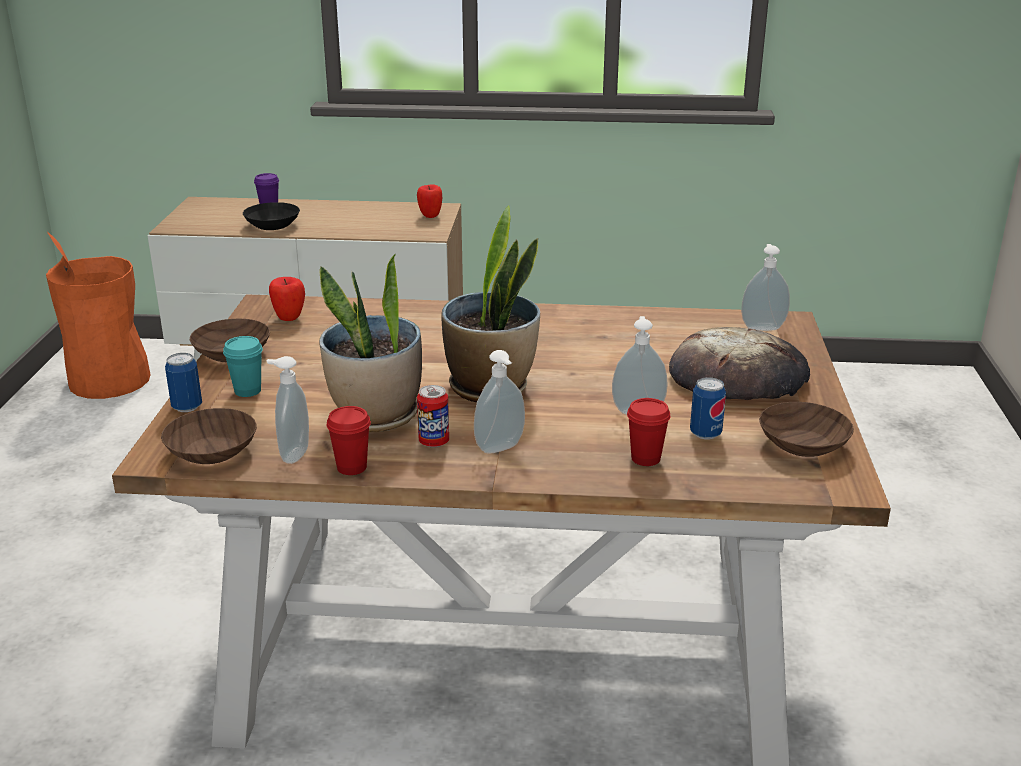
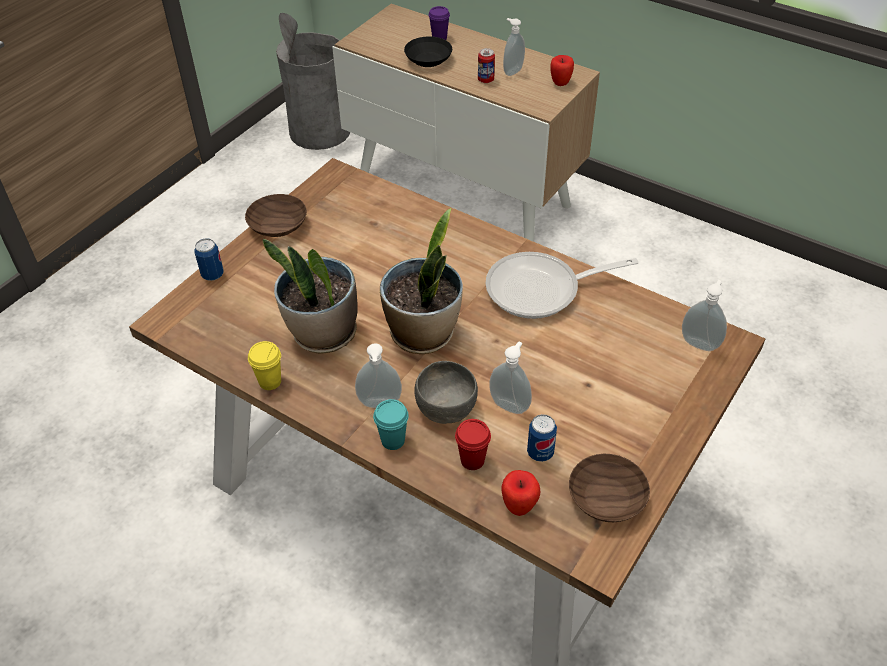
camera: 30 degrees right, 20 degrees up
(109, 380) = (320, 131): orange trash can -> grey trash can
(211, 450) = (198, 326): brown bowl -> none
(247, 391) = (260, 272): turquoise cup -> turquoise cup (393, 440)
(289, 318) = (342, 197): apple -> apple (519, 507)
(292, 454) = (243, 352): soap dispenser -> soap dispenser (512, 71)
(352, 467) = (270, 381): red cup -> yellow cup
(434, 442) = (340, 378): can -> can (485, 80)
(574, 430) = (446, 407): none -> grey bowl
(577, 331) = (541, 290): none -> frying pan
(739, 376) = (625, 397): bread -> none

